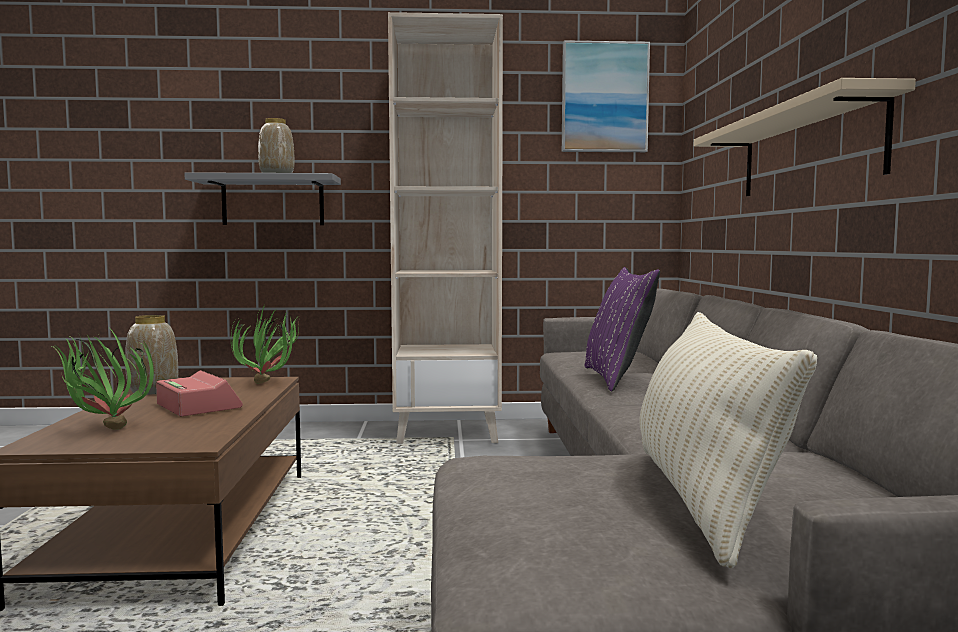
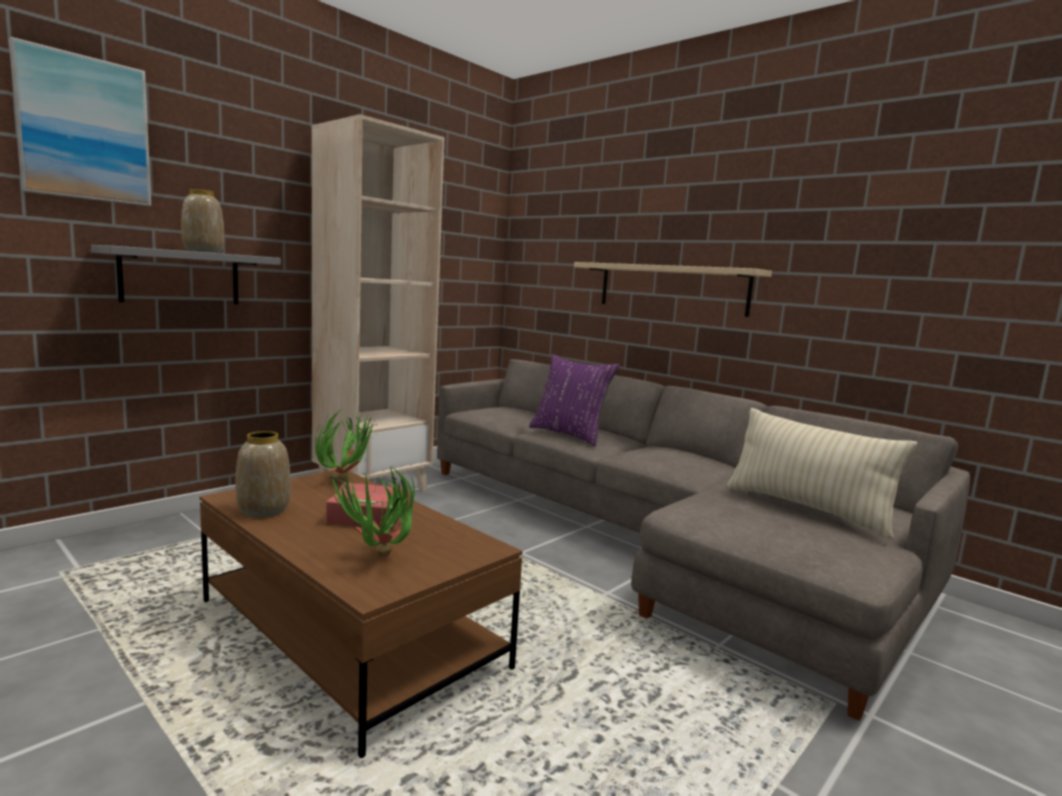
camera: 45 degrees left, 5 degrees up
(604, 98) = (463, 206): picture -> picture (84, 129)

